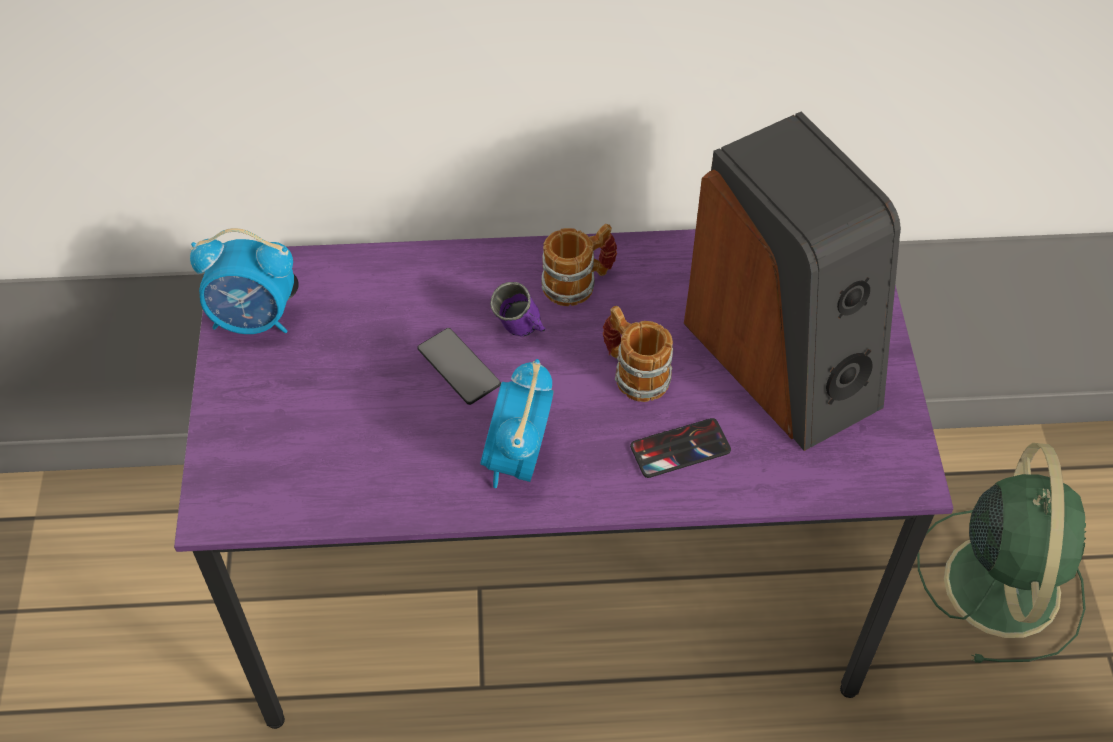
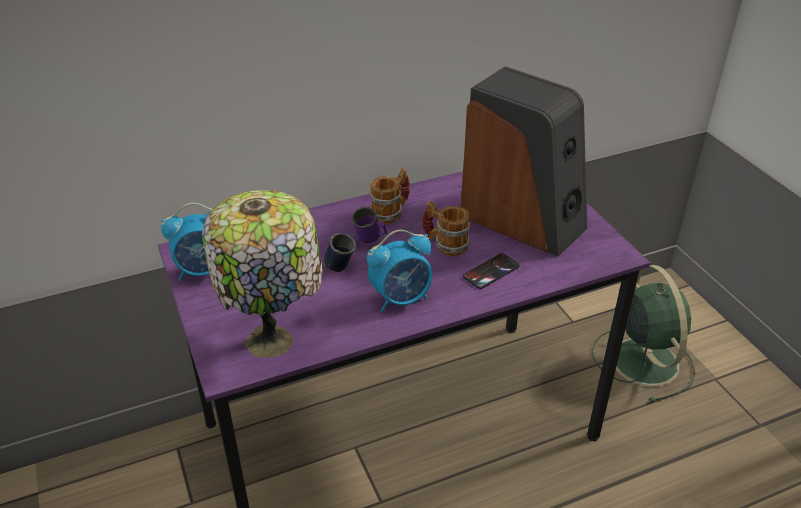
camera: 20 degrees left, 15 degrees down
(302, 478) = (273, 340): none -> table lamp
(458, 367) = (342, 264): phone -> blue mug
(517, 459) = (401, 298): alarm clock -> alarm clock turned 105 degrees counterclockwise

